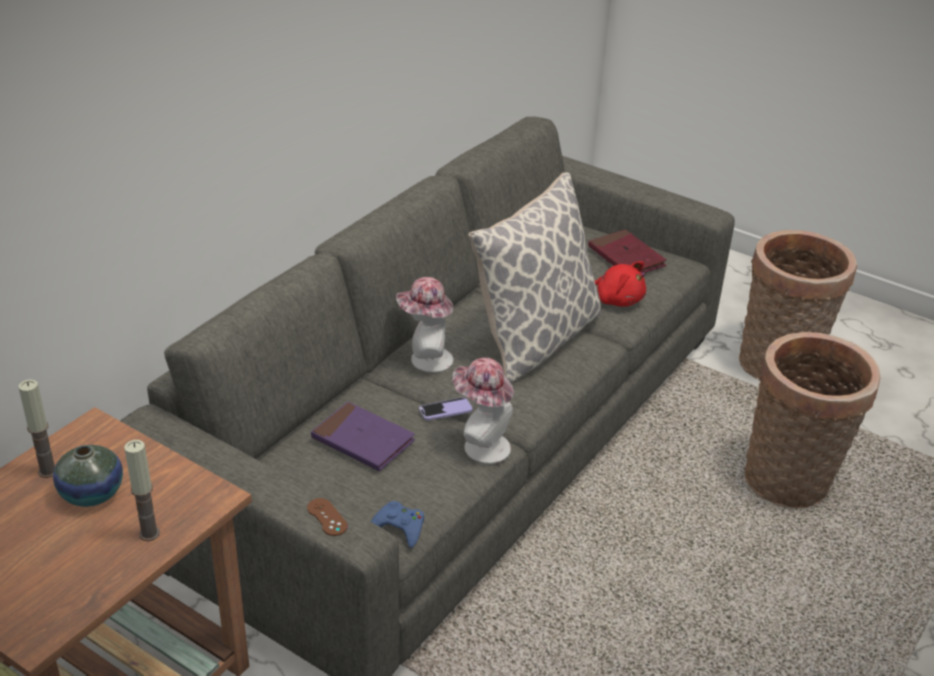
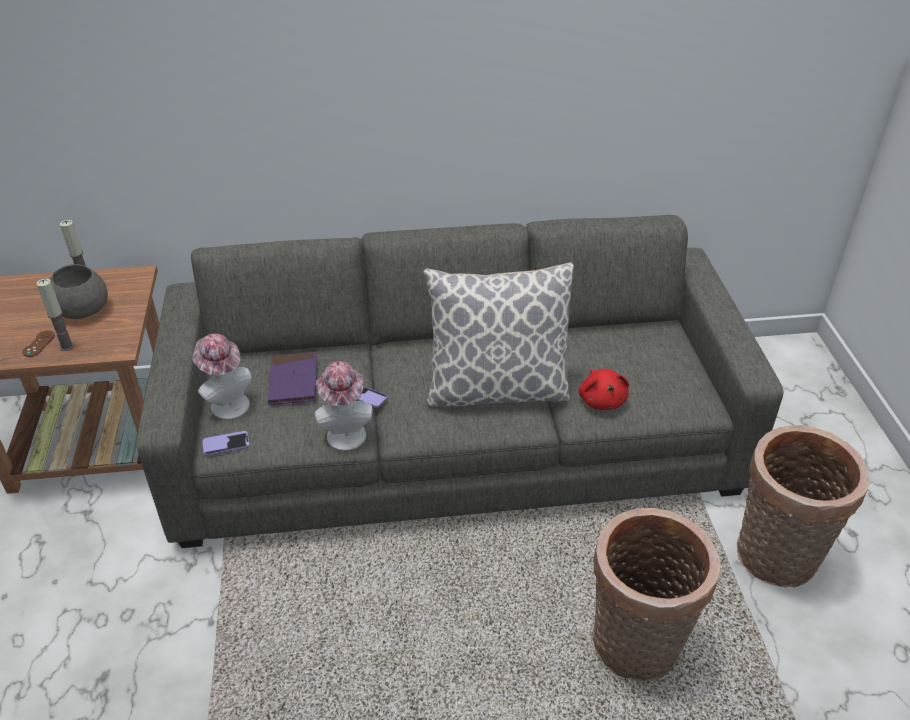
camera: 50 degrees right, 5 degrees up
(92, 493) = (82, 309): vase -> grey bowl
(327, 517) = (164, 402): brown game controller -> brown game controller (38, 344)
(399, 528) = (226, 444): blue game controller -> phone
(425, 360) = (409, 358): hat -> hat (227, 403)
(626, 257) = (664, 374): red book -> none

